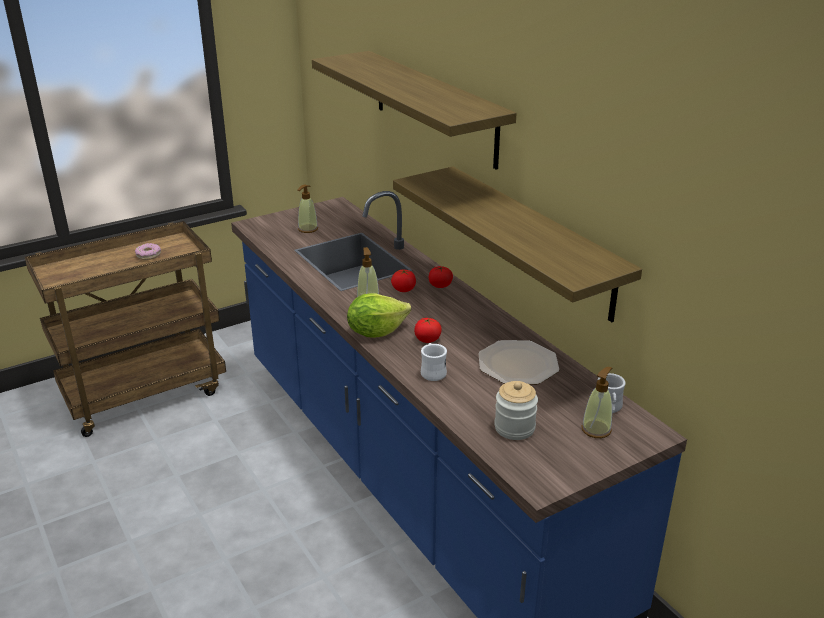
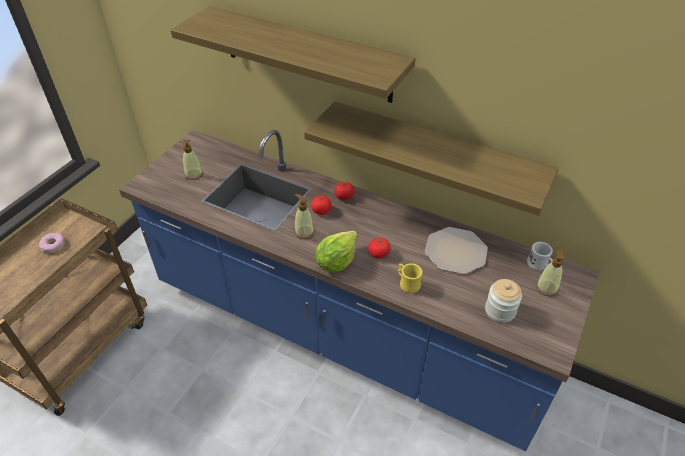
camera: 30 degrees left, 15 degrees up
(432, 371) = (407, 283): white mug -> yellow mug

